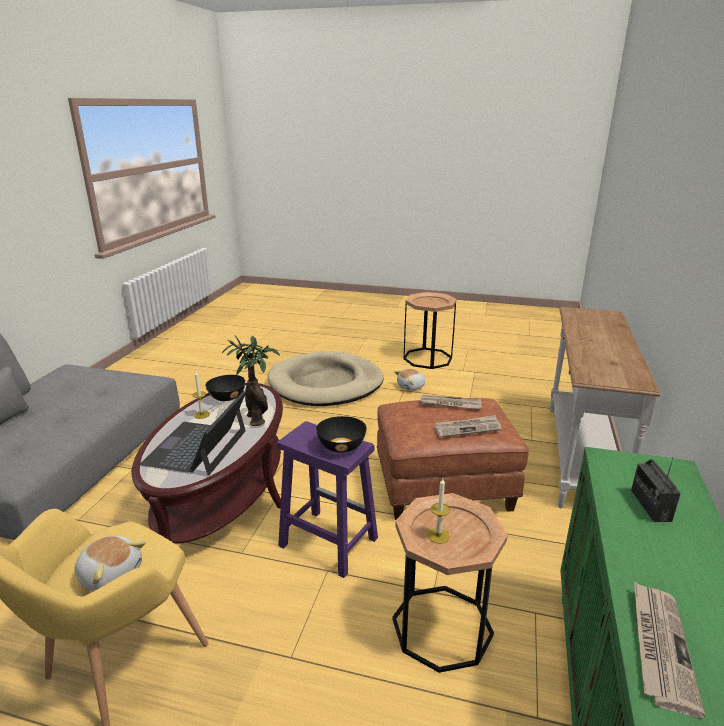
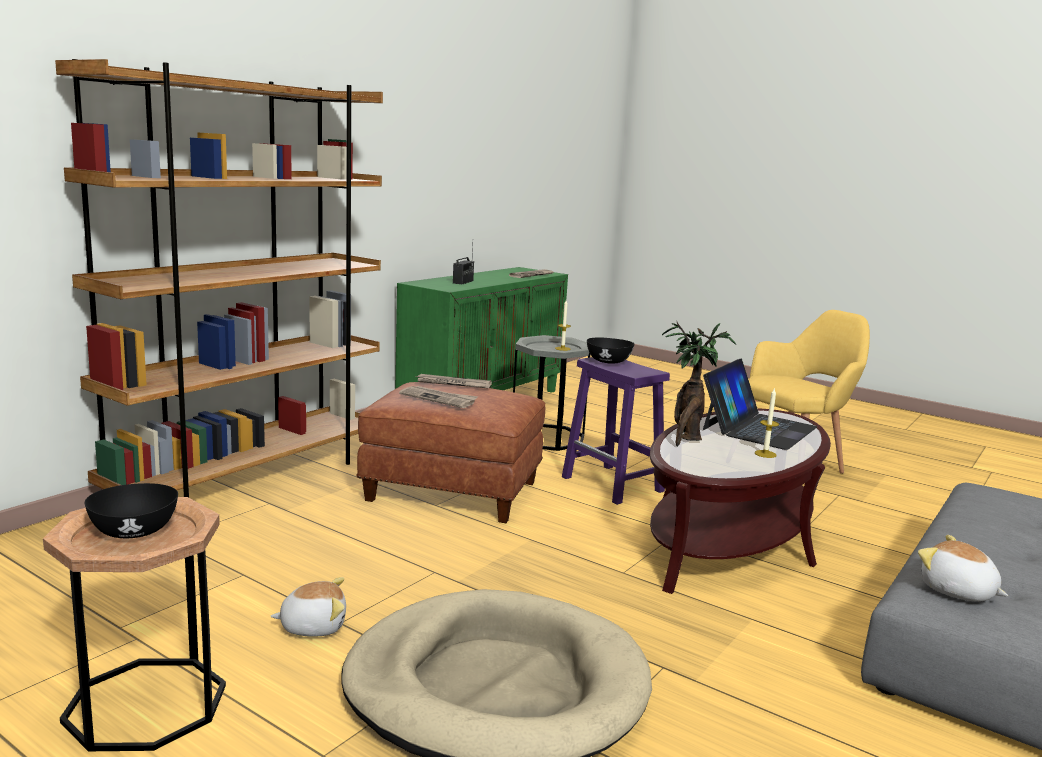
camera: 160 degrees left, 10 degrees down
(111, 574) = (791, 379): plush toy -> plush toy (957, 591)
(227, 397) = (733, 465): black bowl -> black bowl (133, 531)
(442, 627) = (547, 437): brown side table -> grey side table
(578, 456) = (250, 479): white console table -> brown bookcase

